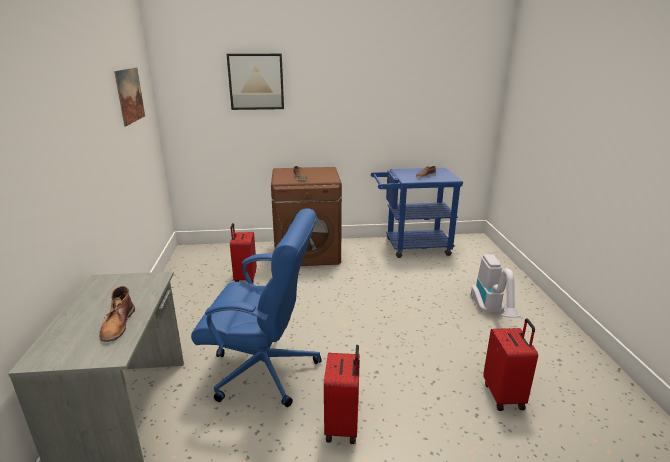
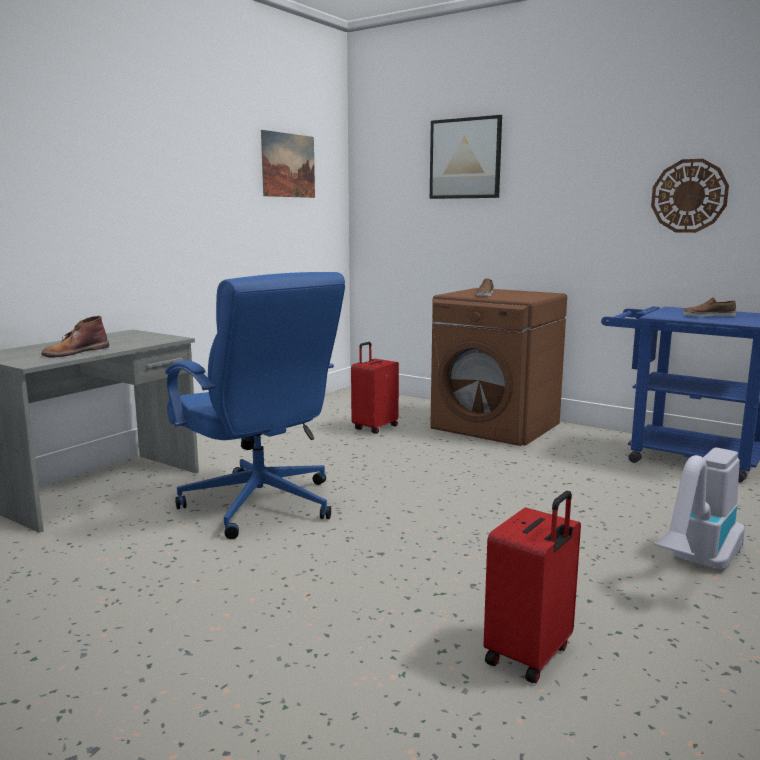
camera: 40 degrees right, 10 degrees down
(343, 426) = (254, 578): red suitcase -> none
(399, 107) = (689, 196): none -> wall clock

